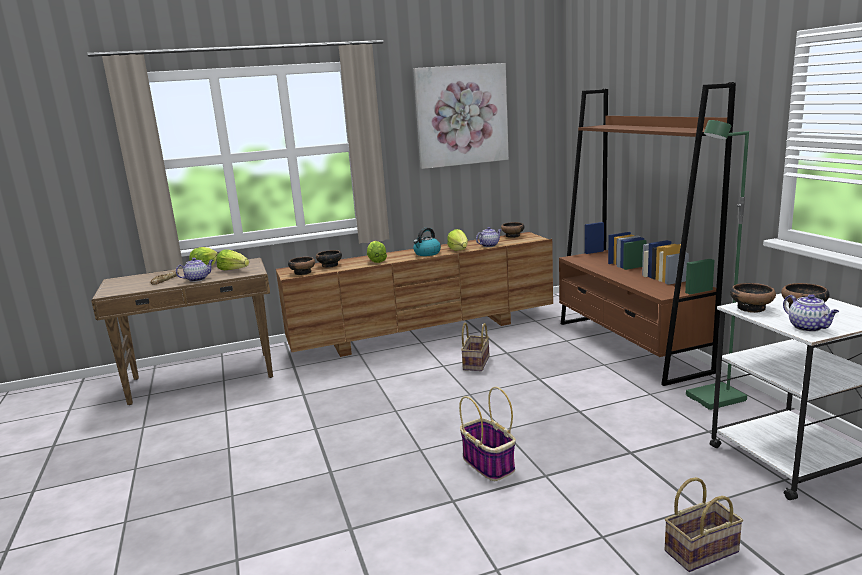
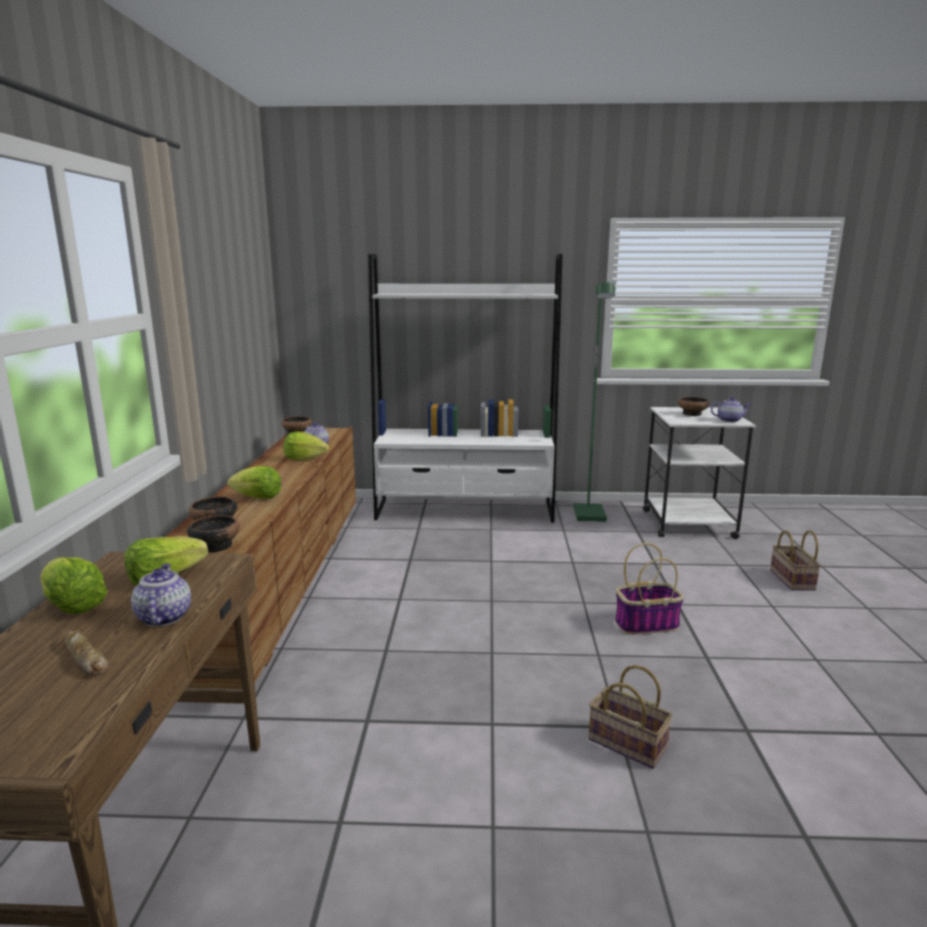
camera: 70 degrees left, 0 degrees up
(427, 253) = (284, 472): kettle -> none
(461, 115) = (223, 277): picture -> none
(475, 362) = (415, 580): basket -> basket (625, 744)
(629, 346) = (465, 511): brown bookcase -> white bookcase
(751, 308) = (682, 420): bowl -> none

